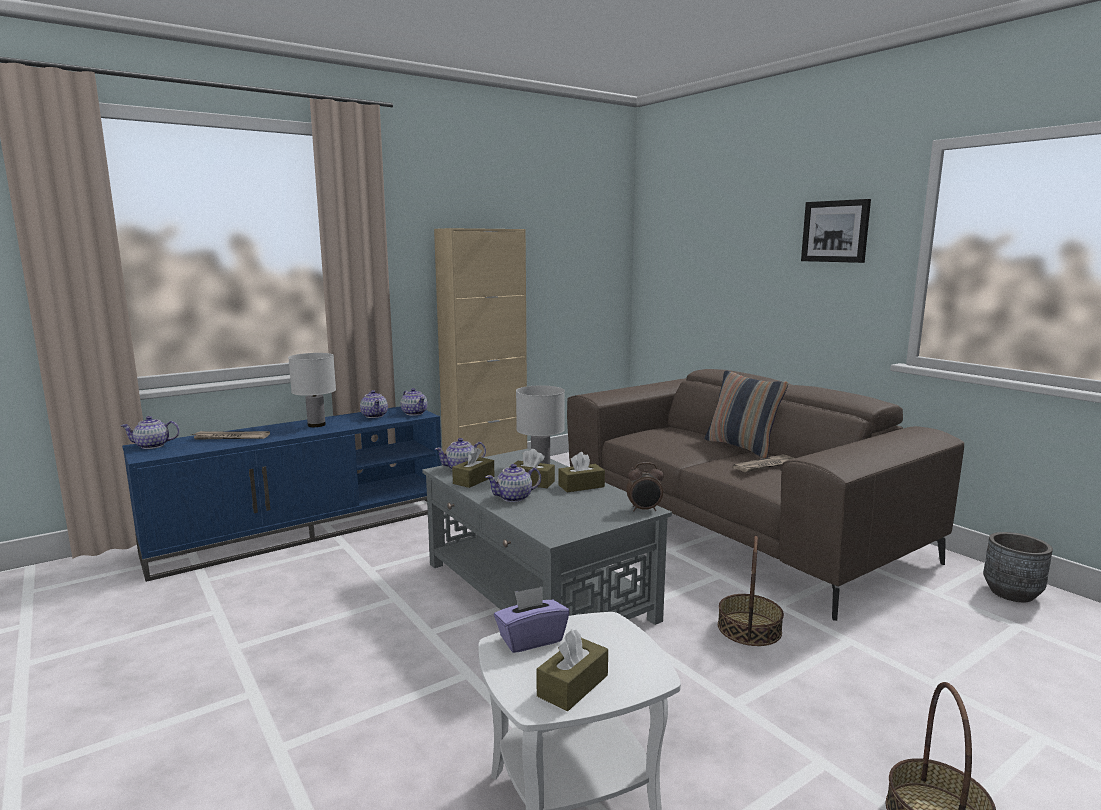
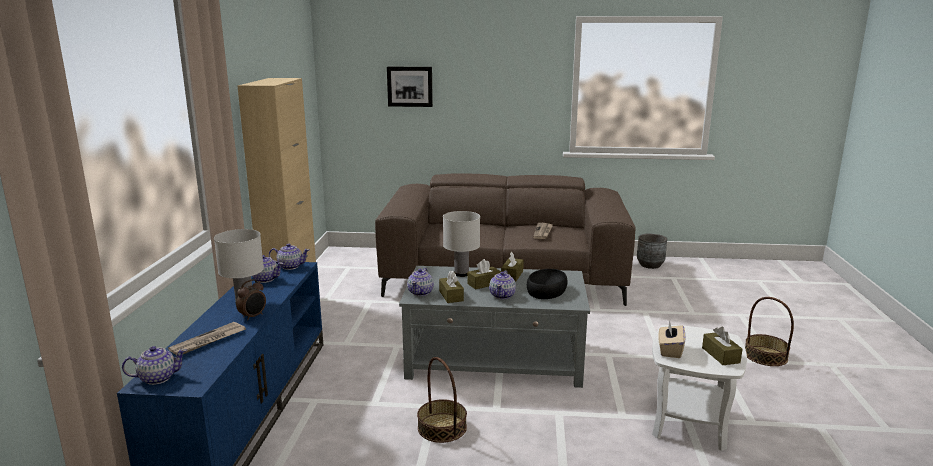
camera: 50 degrees left, 5 degrees up
(153, 446) = (157, 378): teapot -> teapot turned 135 degrees counterclockwise
(531, 639) = (670, 350): purple tissue box -> beige tissue box
(568, 512) = (547, 291): none -> black bowl
(644, 510) = (571, 275): alarm clock -> alarm clock (253, 316)
(741, 447) = (502, 225): pillow -> none
(749, 629) = (609, 325): basket -> basket (442, 427)
(835, 231) = (514, 70): picture -> picture (410, 86)

